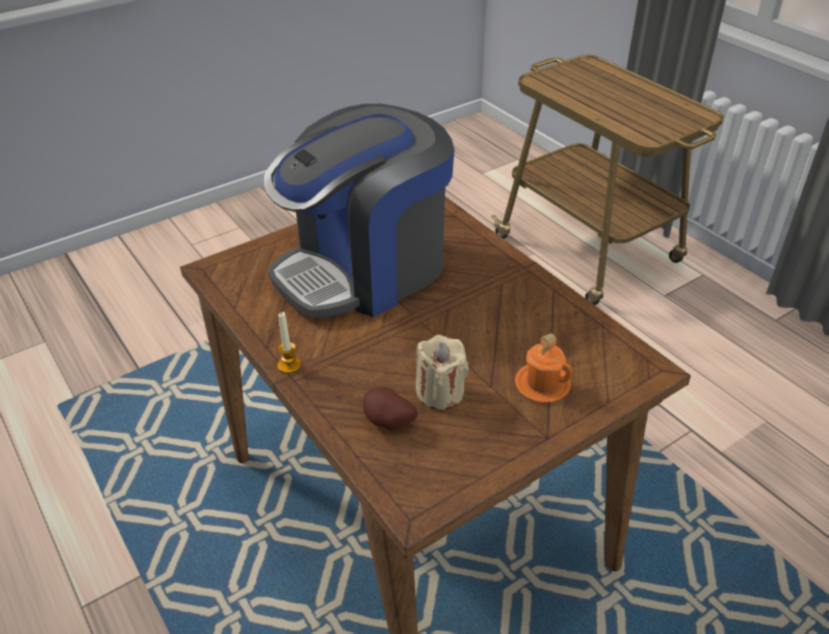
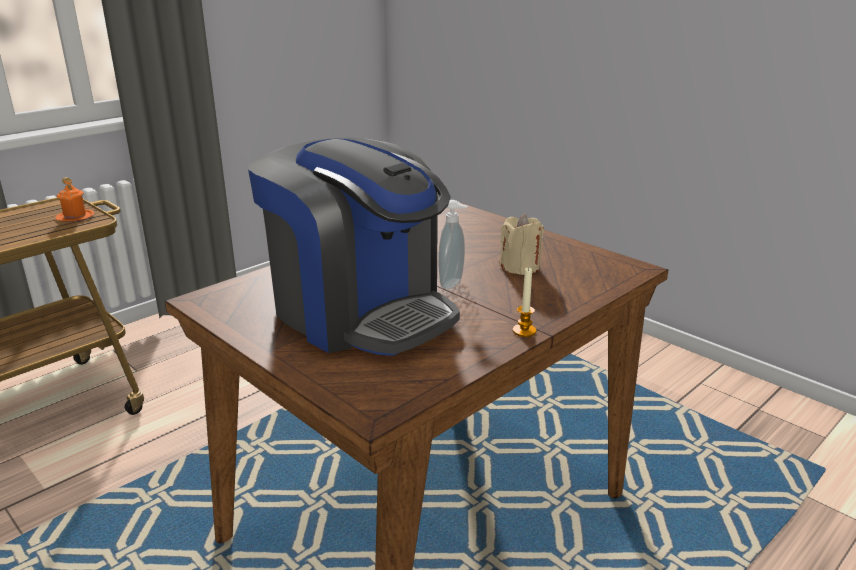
camera: 100 degrees left, 15 degrees down
(387, 423) = (565, 282): potato -> none
(407, 332) = (453, 284): none -> soap dispenser
(542, 384) = (491, 237): orange mug -> orange mug (75, 217)

